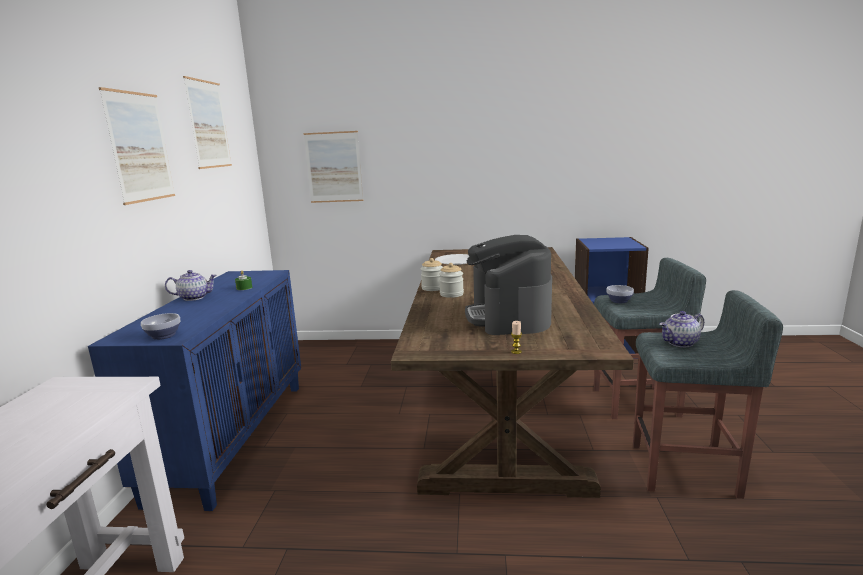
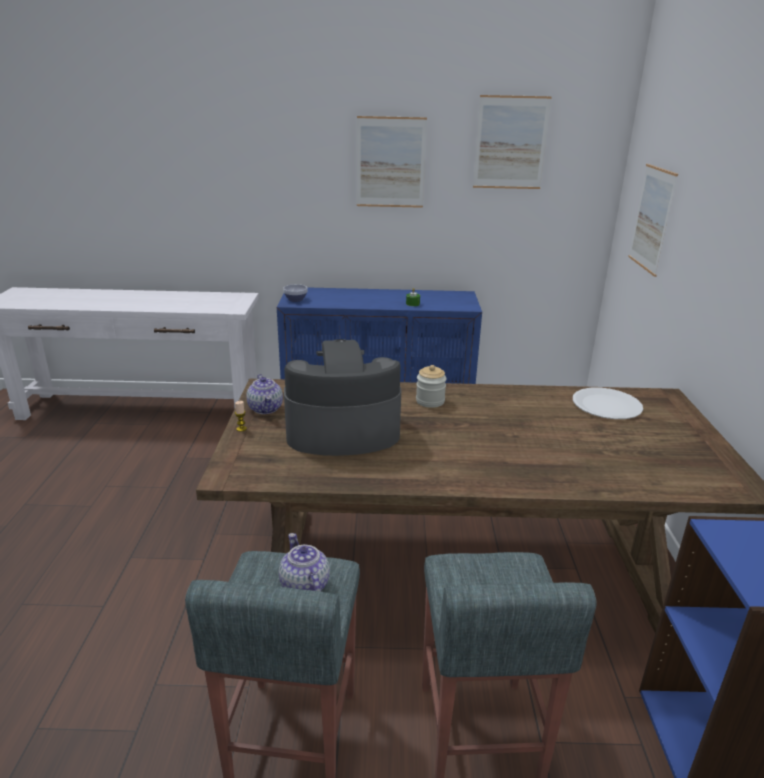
camera: 85 degrees right, 10 degrees up
(194, 297) = (385, 293): teapot -> teapot (266, 409)
(432, 288) = (456, 391): jar -> none
(620, 301) = (502, 570): bowl -> none

